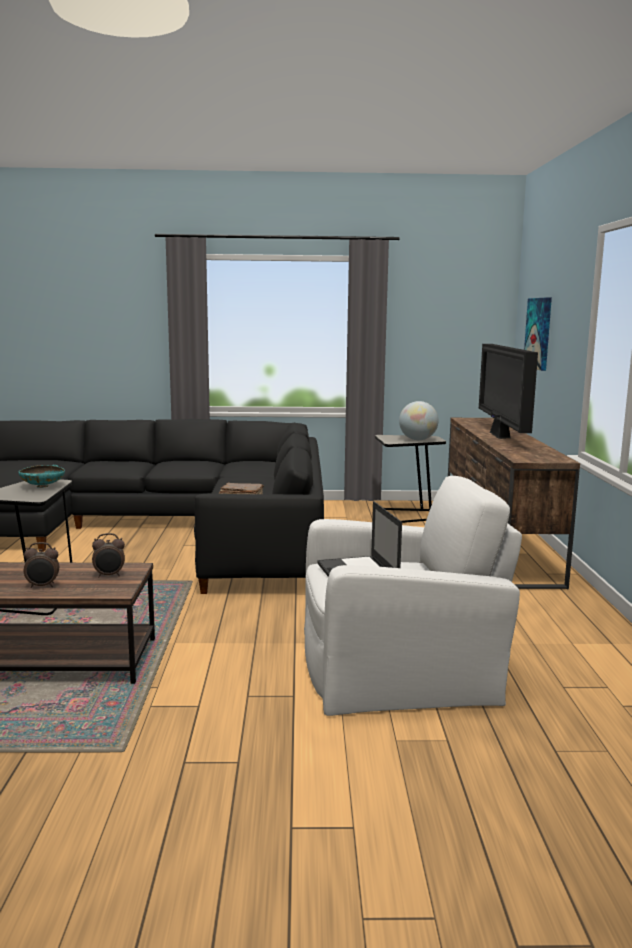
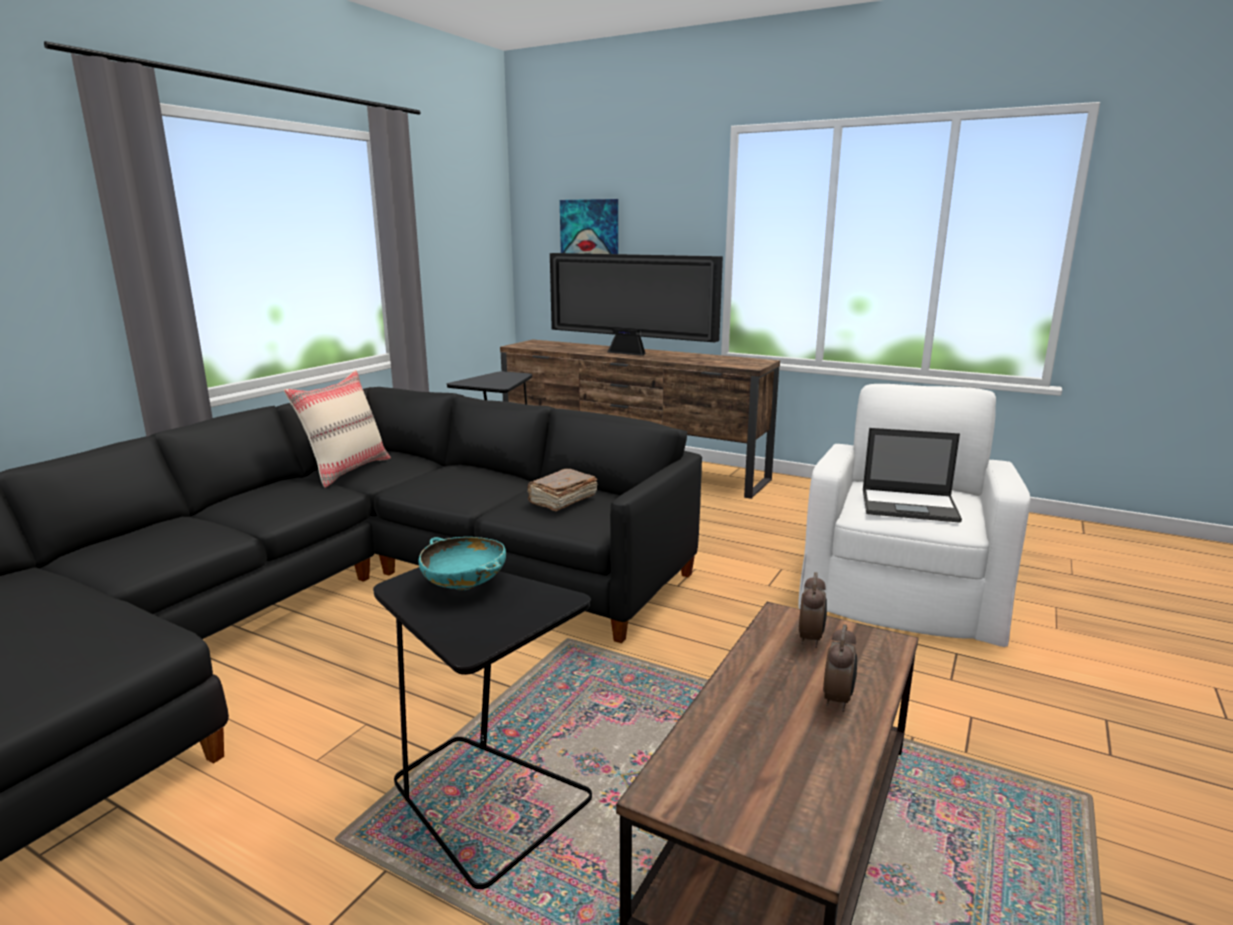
camera: 60 degrees left, 5 degrees up
(234, 464) = (346, 470): none -> beige pillow
(417, 440) = (508, 378): globe -> none

